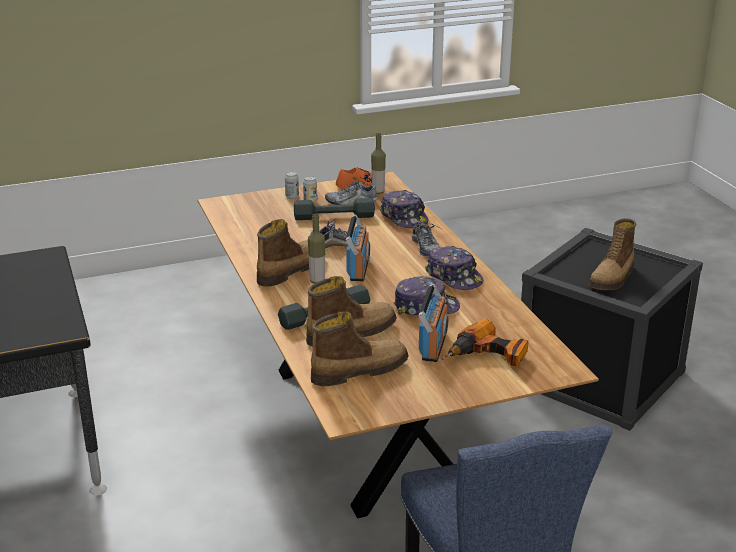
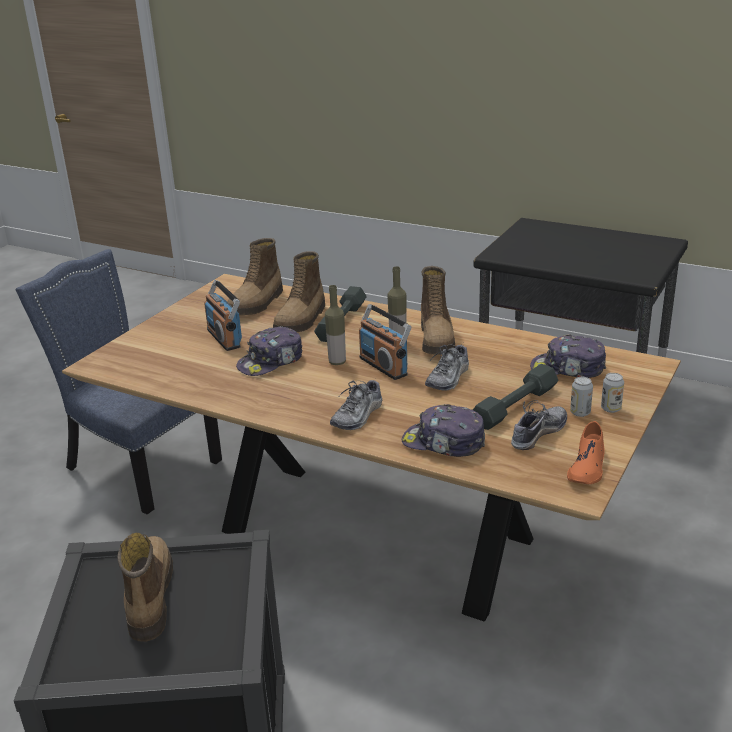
camera: 140 degrees right, 0 degrees up
(378, 192) = (541, 466): bottle -> bottle (337, 362)
(425, 248) = (358, 416): shoe -> shoe turned 90 degrees counterclockwise
(454, 277) = (283, 398): cap -> cap (568, 369)
(487, 357) = (170, 348): power drill -> none

